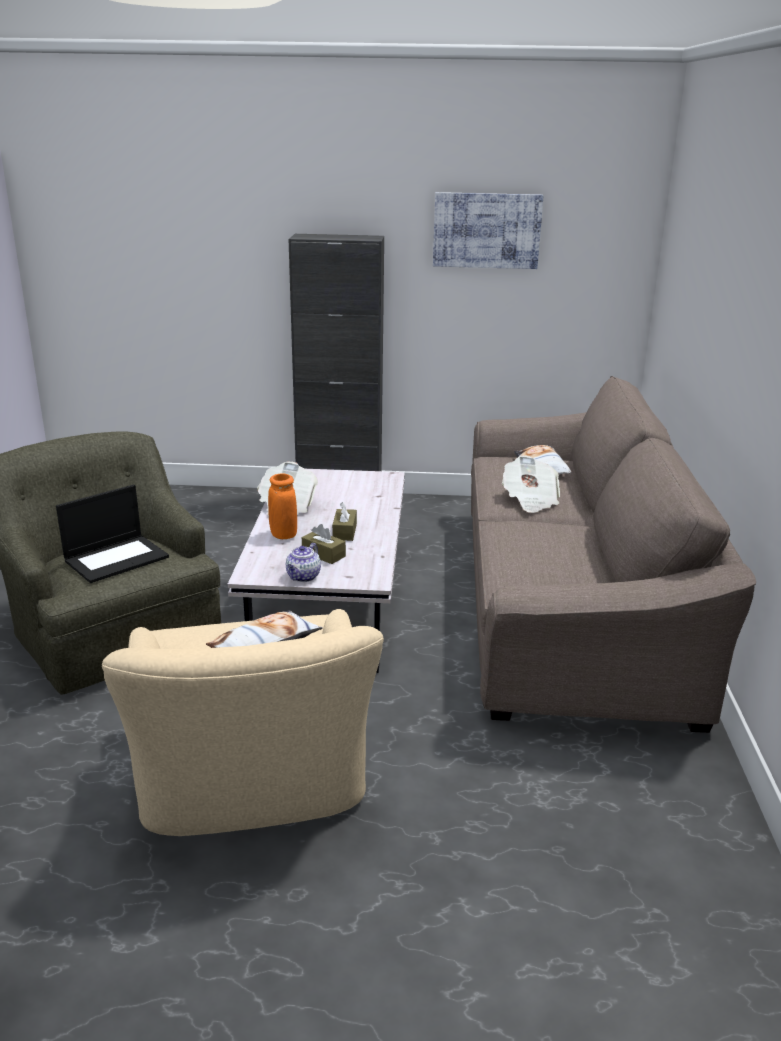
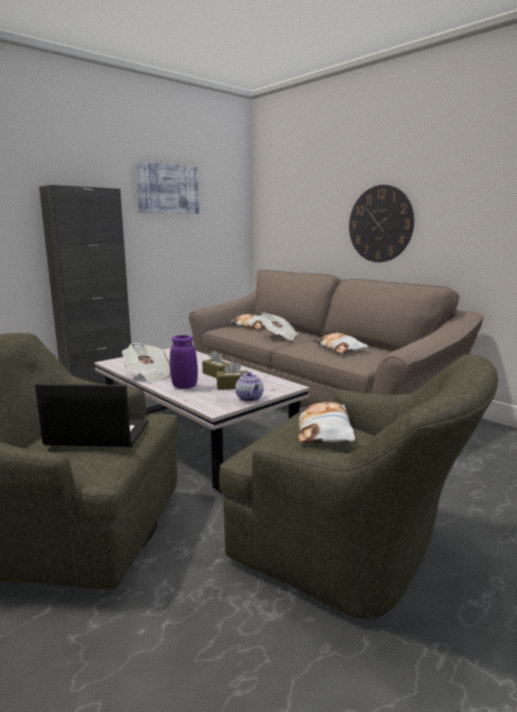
camera: 45 degrees left, 10 degrees down
(117, 558) = (96, 434): laptop -> laptop turned 90 degrees counterclockwise
(252, 782) = (354, 548): beige armchair -> green armchair
(283, 535) = (184, 387): orange vase -> purple vase
(550, 551) = (340, 348): none -> pillow
(728, 355) = (380, 224): none -> wall clock

